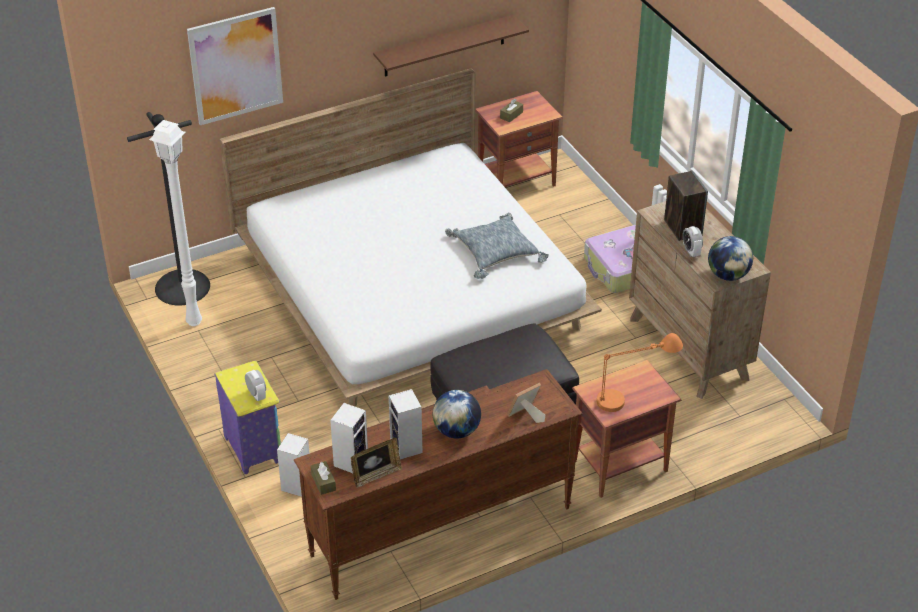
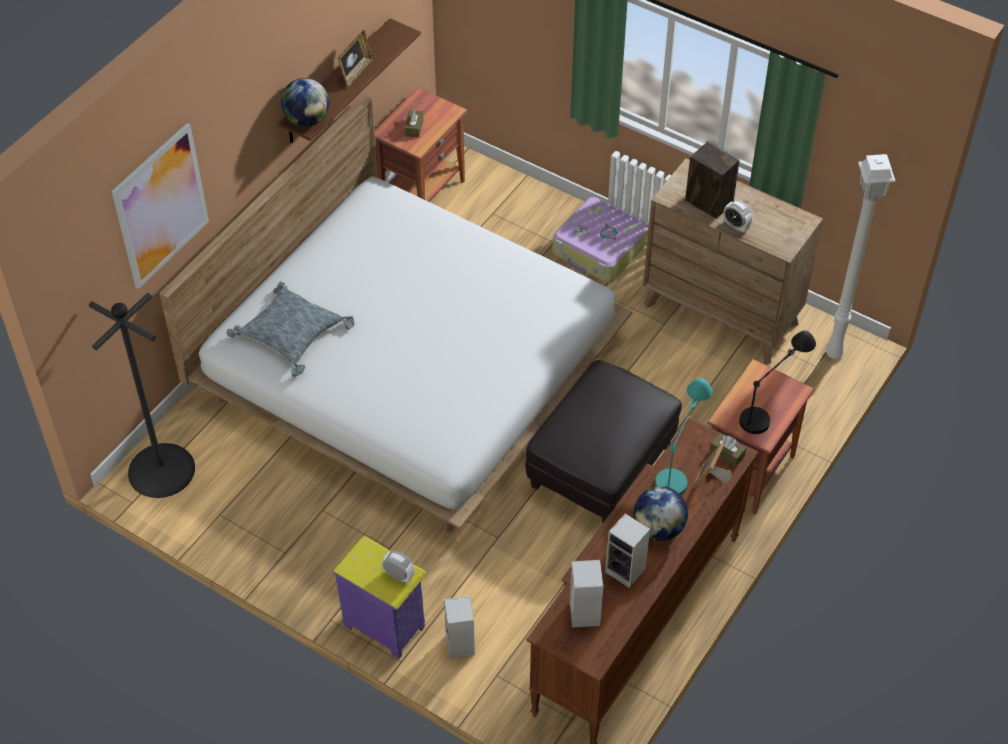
camera: 30 degrees left, 10 degrees up
(193, 321) = (205, 505): white floor lamp -> white floor lamp (832, 352)
(323, 482) = (576, 650): brown tissue box -> brown tissue box (727, 453)
(376, 475) = (621, 616): picture frame -> picture frame (356, 72)
(495, 250) = (504, 293): pillow -> pillow (291, 332)
(512, 395) = (680, 462): none -> turquoise table lamp
(634, 397) = (771, 406): orange table lamp -> black table lamp
(728, 275) = (788, 238): globe -> globe (307, 120)

